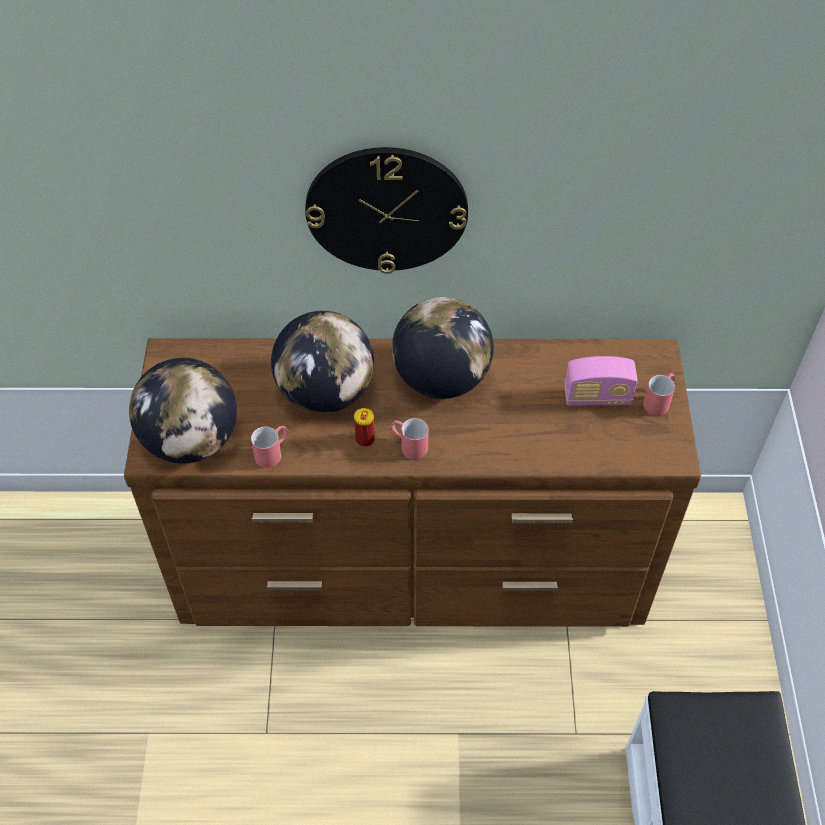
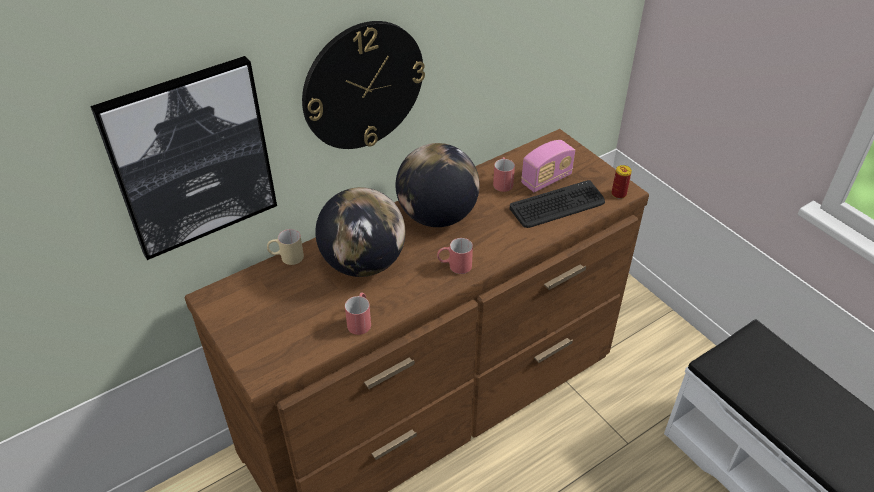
camera: 35 degrees left, 10 degrees down
(171, 217) = (191, 158): none -> picture
(191, 440) = (287, 346): globe -> none
(262, 346) = (286, 257): none -> beige mug
(365, 439) = (420, 278): can -> can (618, 194)
(580, 435) = (557, 205): none -> keyboard
(659, 400) = (584, 164): red mug -> red mug (502, 182)

